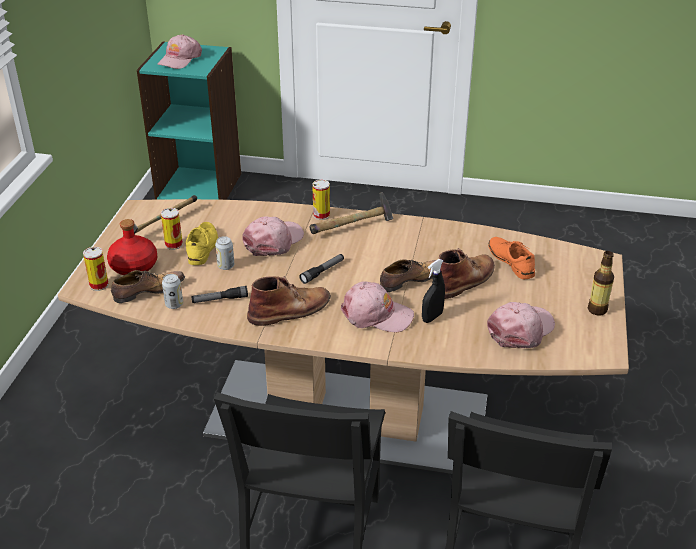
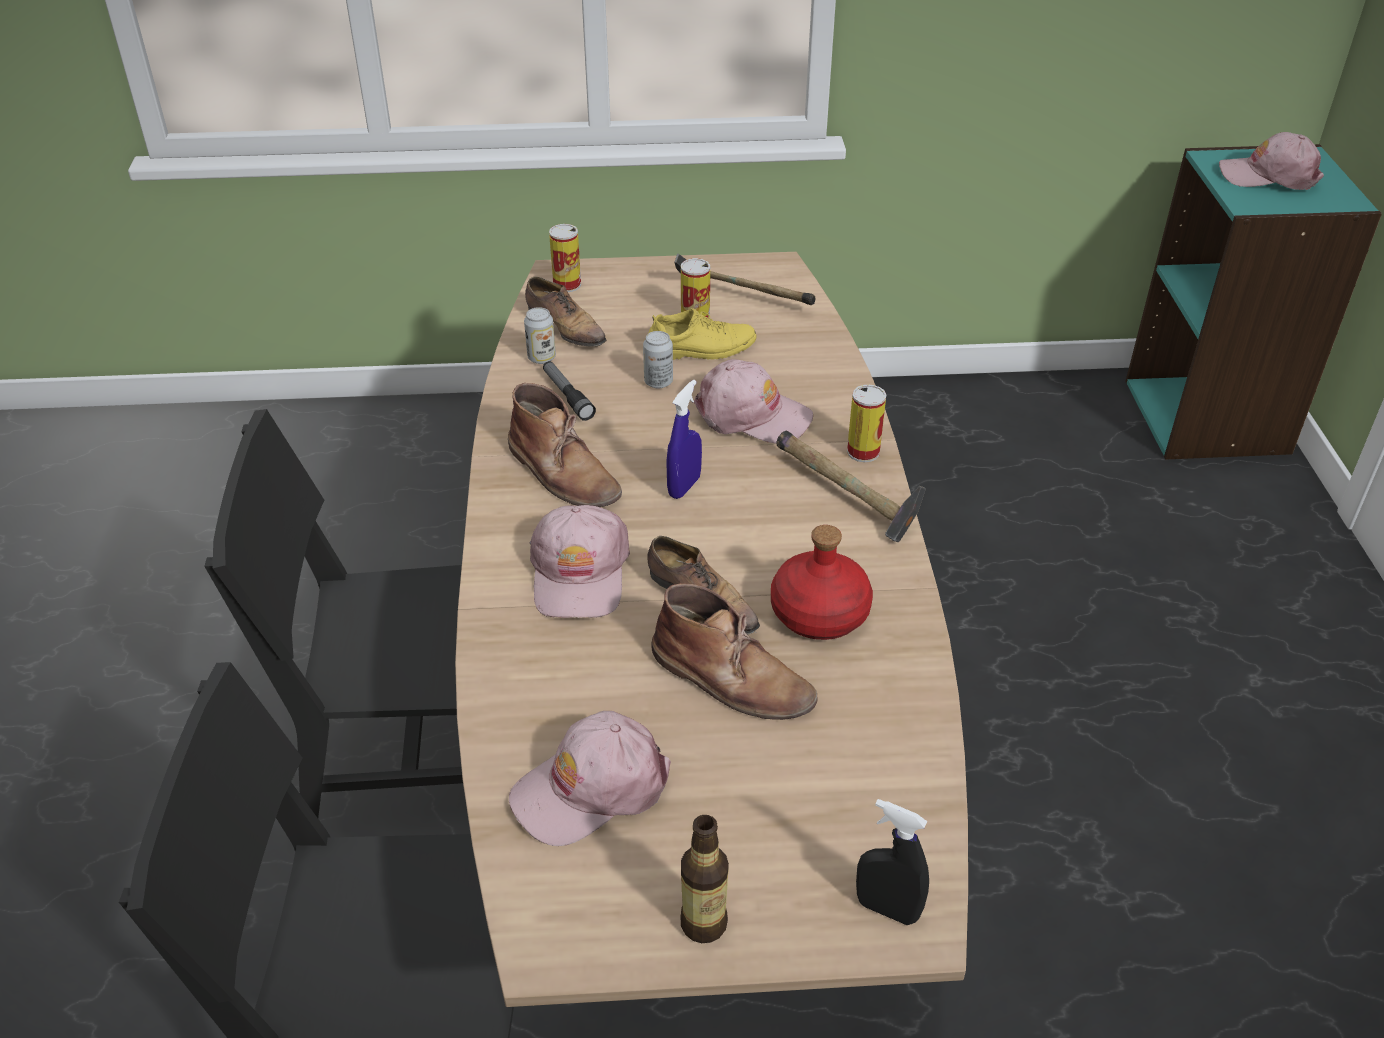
camera: 75 degrees right, 5 degrees up
(134, 265) = (625, 300): red bottle -> red bottle (820, 613)
(322, 272) = (684, 487): flashlight -> blue spray bottle
(432, 317) = (594, 648): black spray bottle -> black spray bottle (887, 909)
(511, 261) = (833, 748): orange shoe -> none
(521, 330) = (590, 788): pink cap -> pink cap turned 120 degrees clockwise

